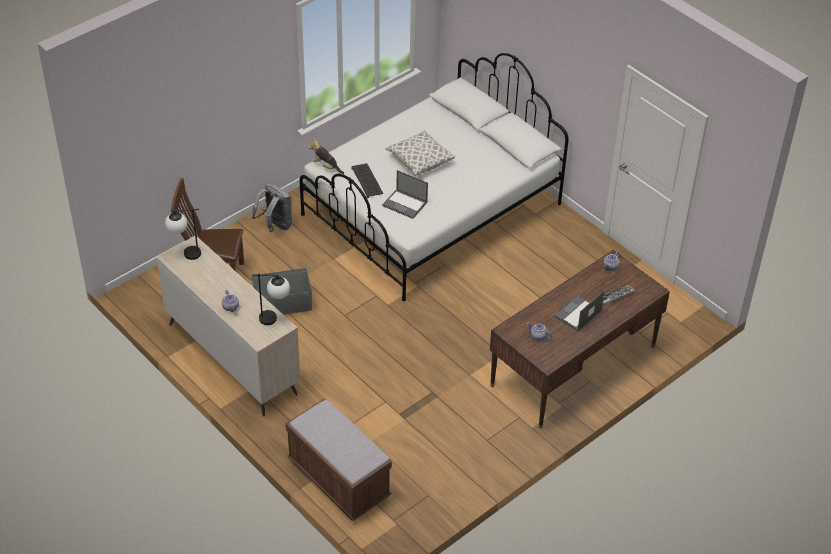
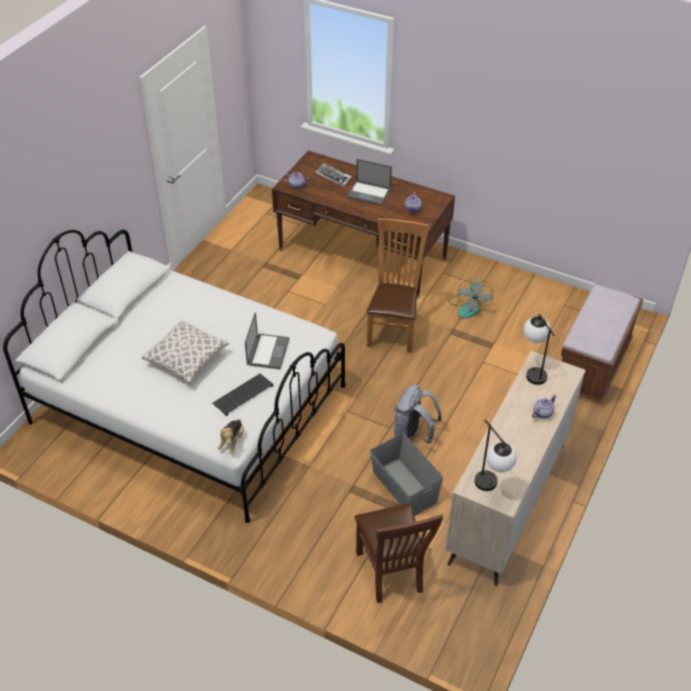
camera: 110 degrees left, 0 degrees up
(275, 225) = (278, 543): grey backpack -> grey backpack (413, 435)
(456, 355) = (394, 329): none -> brown chair
(461, 419) = (469, 306): none -> fan

